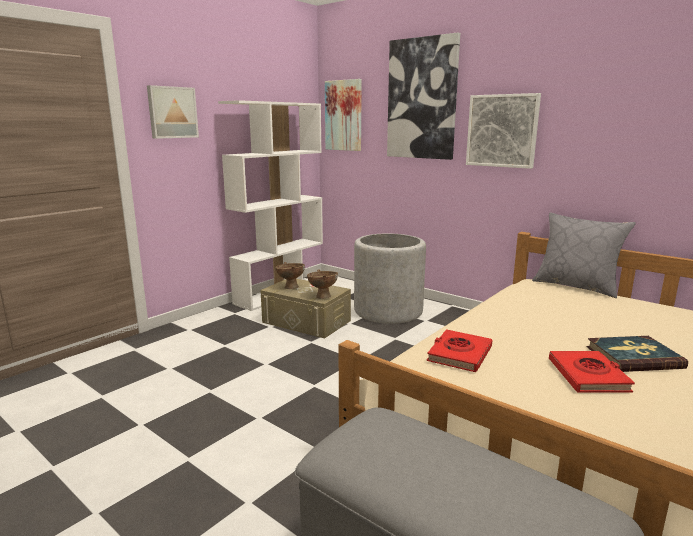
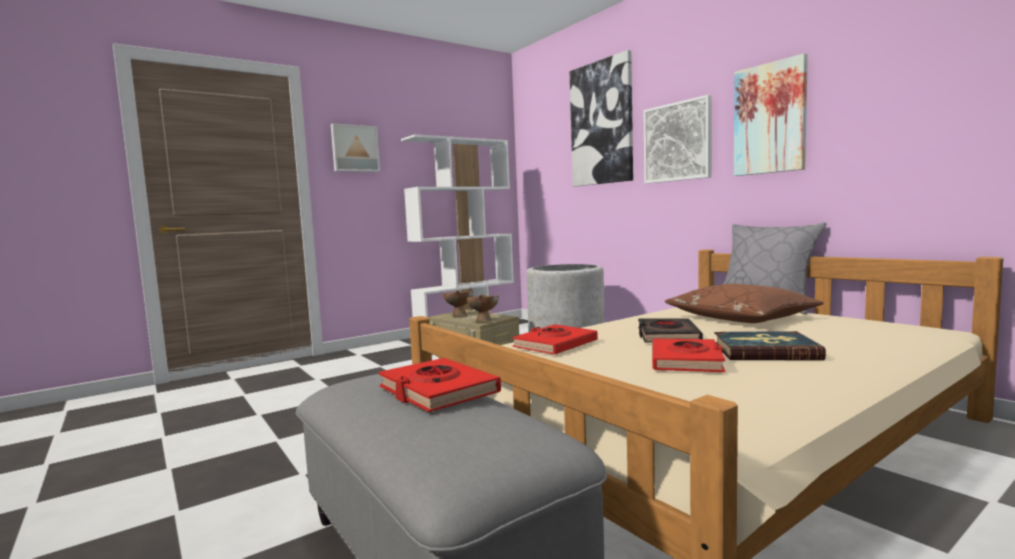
camera: 15 degrees right, 10 degrees down
(344, 115) = (535, 152): picture -> picture (770, 119)
(453, 454) = (437, 391): none -> red book
(541, 337) = (667, 336): none -> black book
(575, 307) = (741, 318): none -> brown pillow

